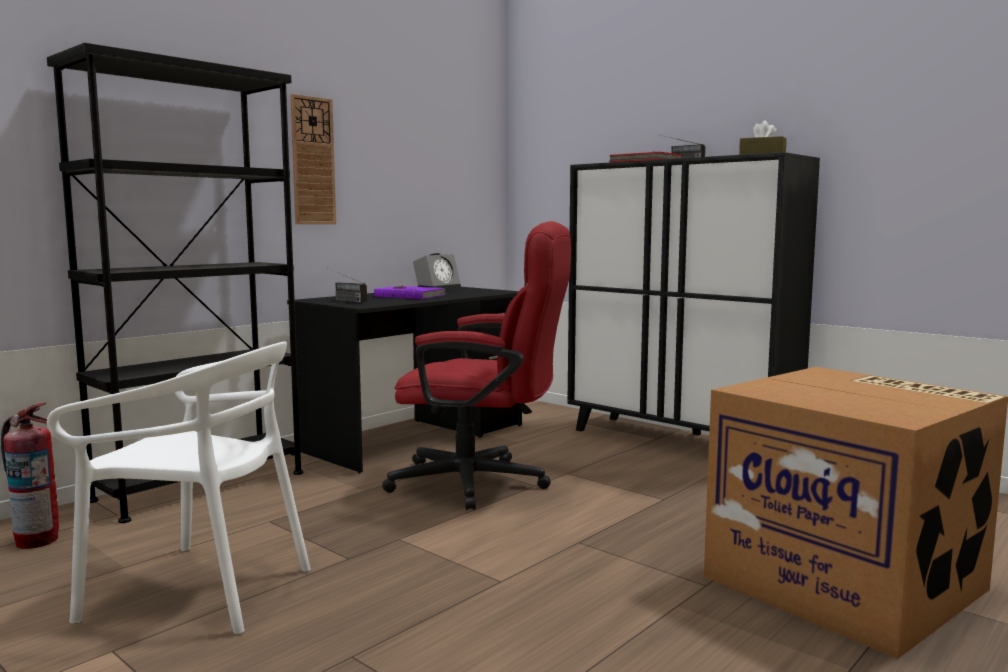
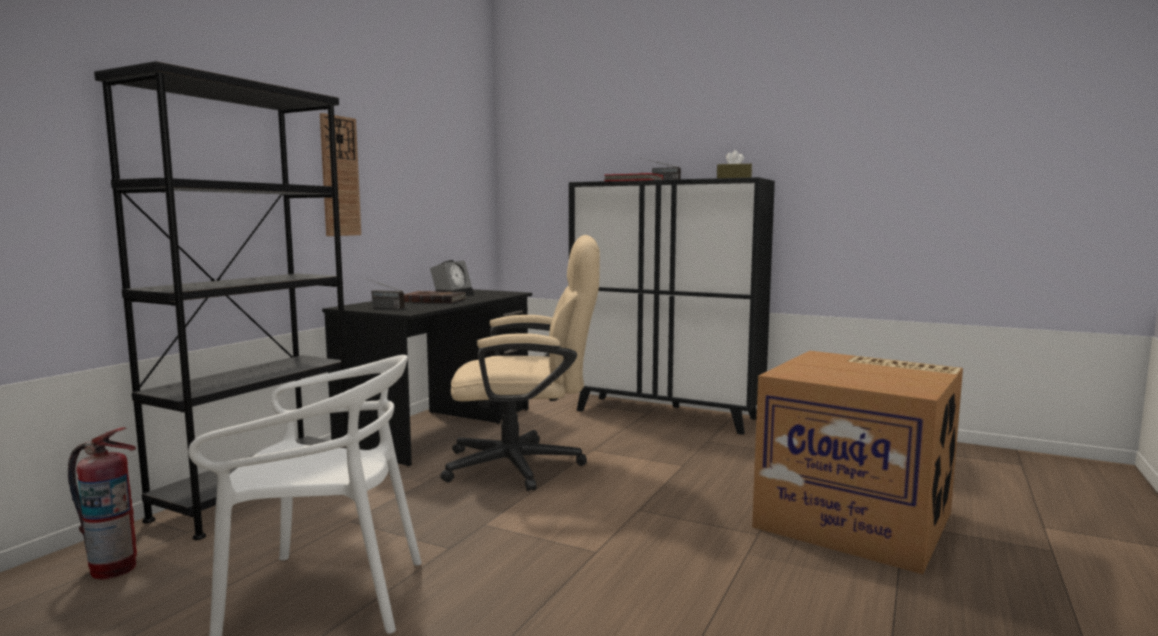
camera: 15 degrees left, 0 degrees up
(410, 295) = (434, 300): purple book -> brown book
(483, 483) = (527, 465): red office chair -> beige office chair

